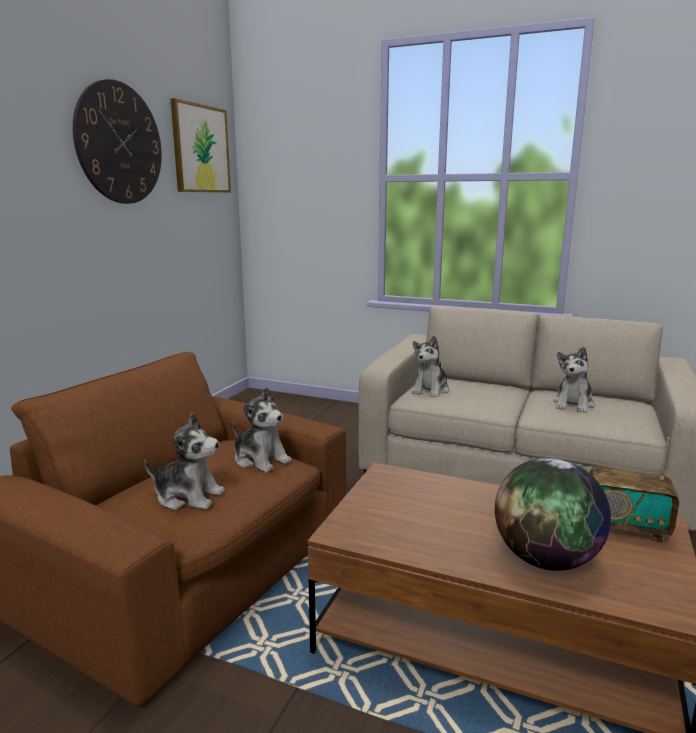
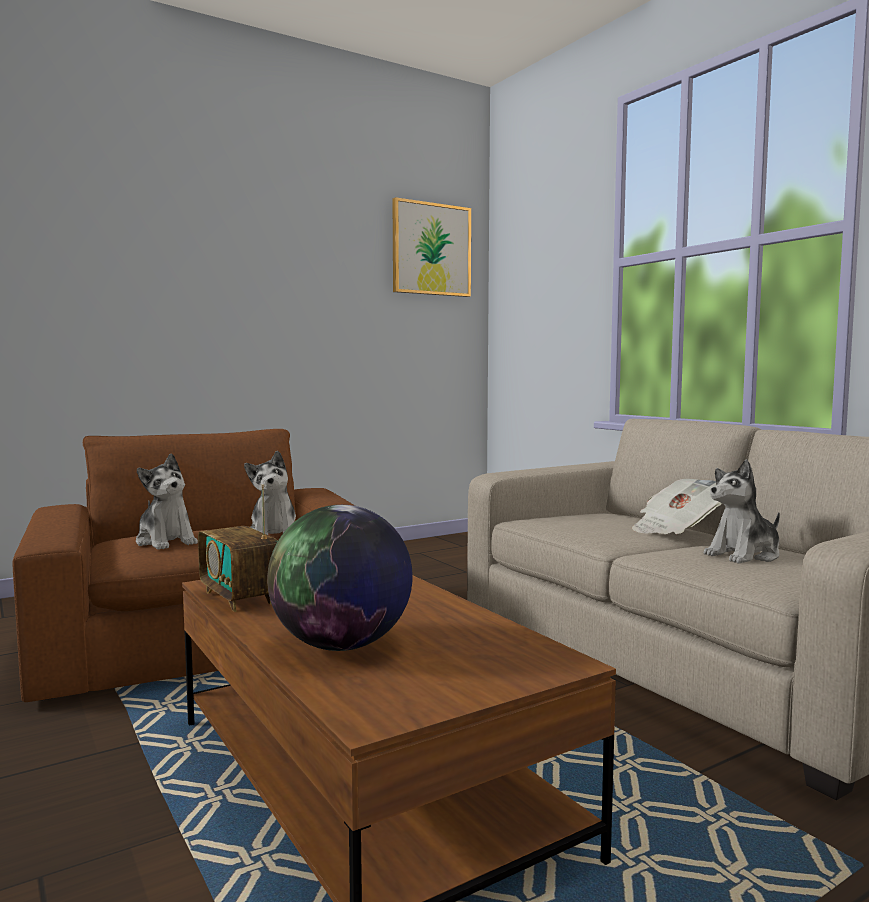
camera: 35 degrees right, 10 degrees down
(119, 143) = (320, 242): wall clock -> none
(430, 390) = (572, 518): plush toy -> none
(504, 388) = (676, 529): none -> newspaper
(625, 527) = (504, 652): radio -> radio (240, 597)

